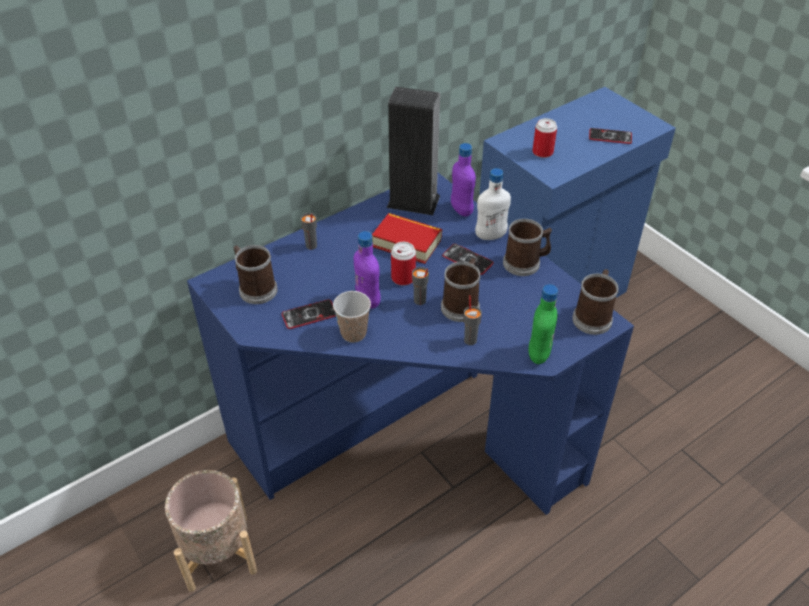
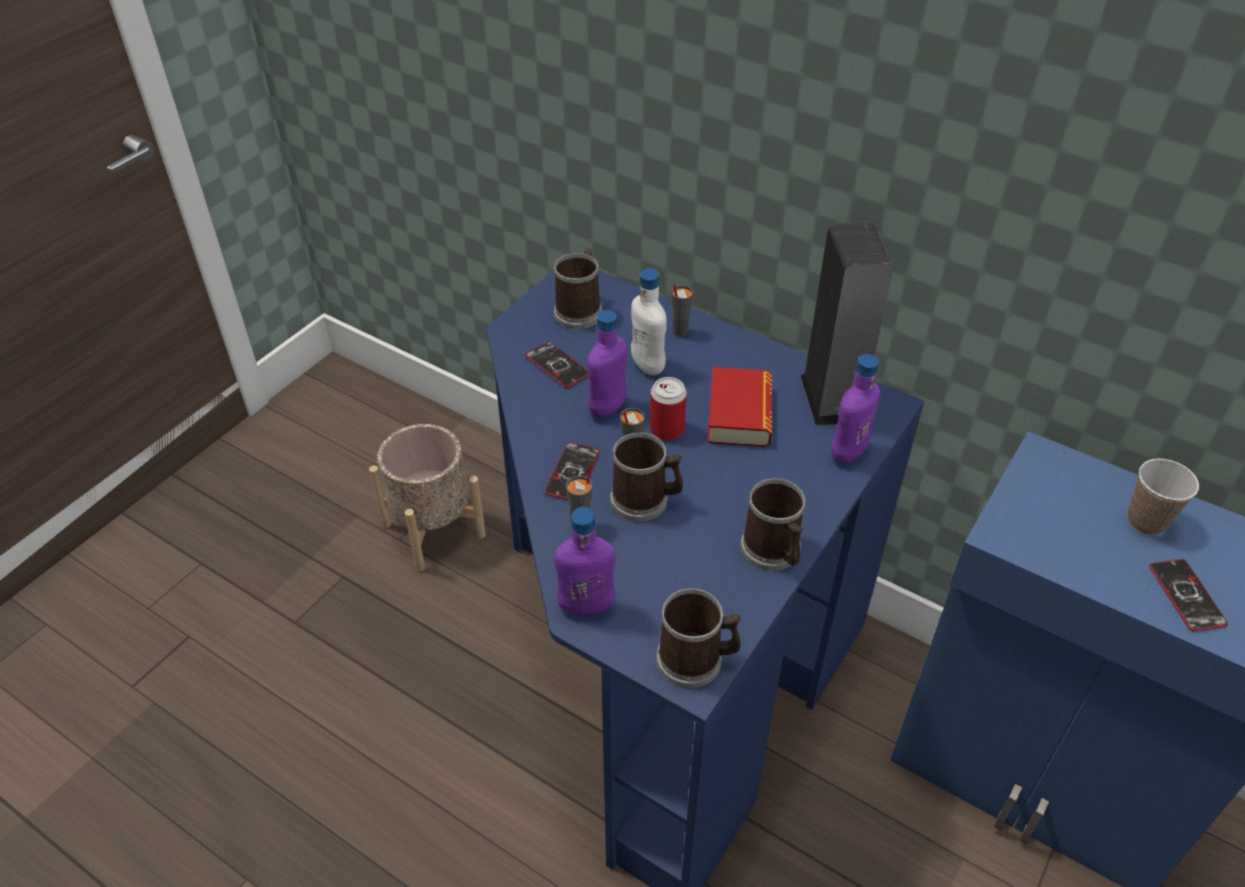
camera: 70 degrees right, 0 degrees up
(353, 333) = (543, 411): cup -> cup (1146, 522)
(467, 260) = (741, 485): phone -> phone (572, 472)
(490, 236) = (811, 498): white bottle -> white bottle (648, 365)
(538, 354) = (586, 606): green bottle -> purple bottle
(542, 152) = (1055, 509): can -> none

